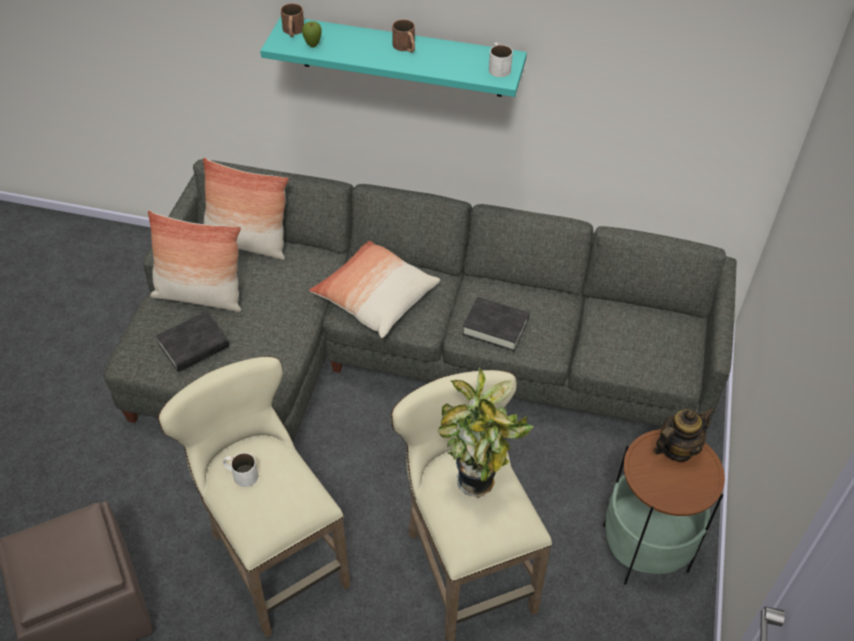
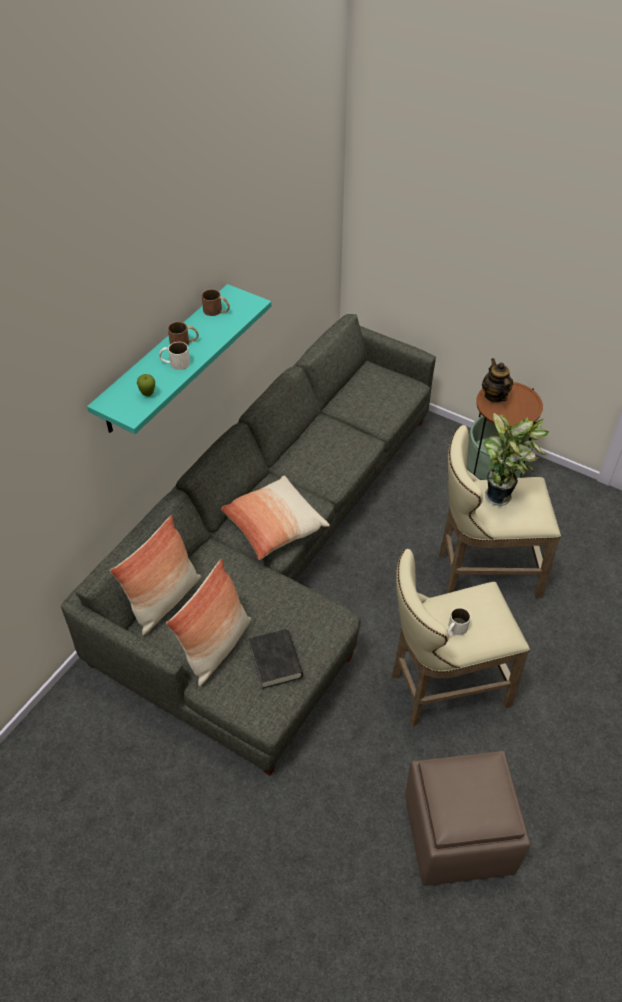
camera: 70 degrees left, 0 degrees up
(293, 31) = (119, 403): brown mug -> brown mug (217, 311)
(495, 327) = (335, 463): black book -> none
(497, 67) = (238, 302): white mug -> white mug (175, 363)

